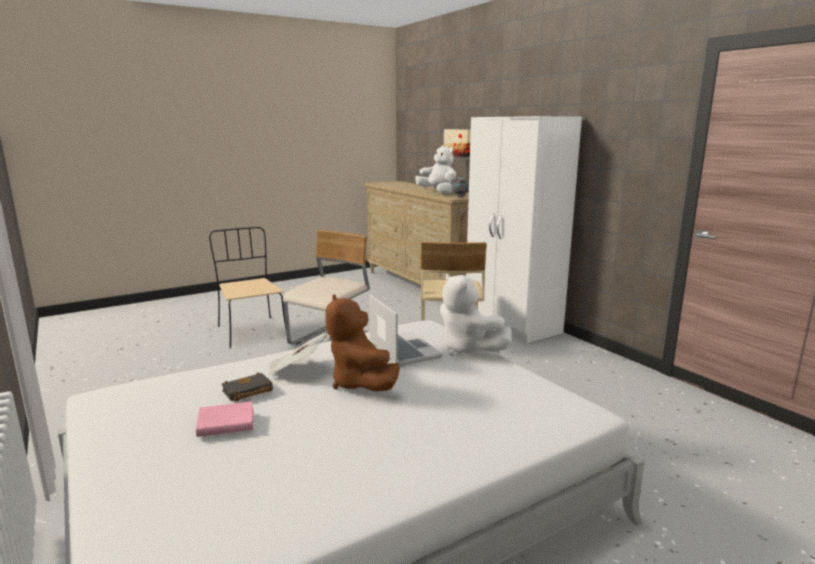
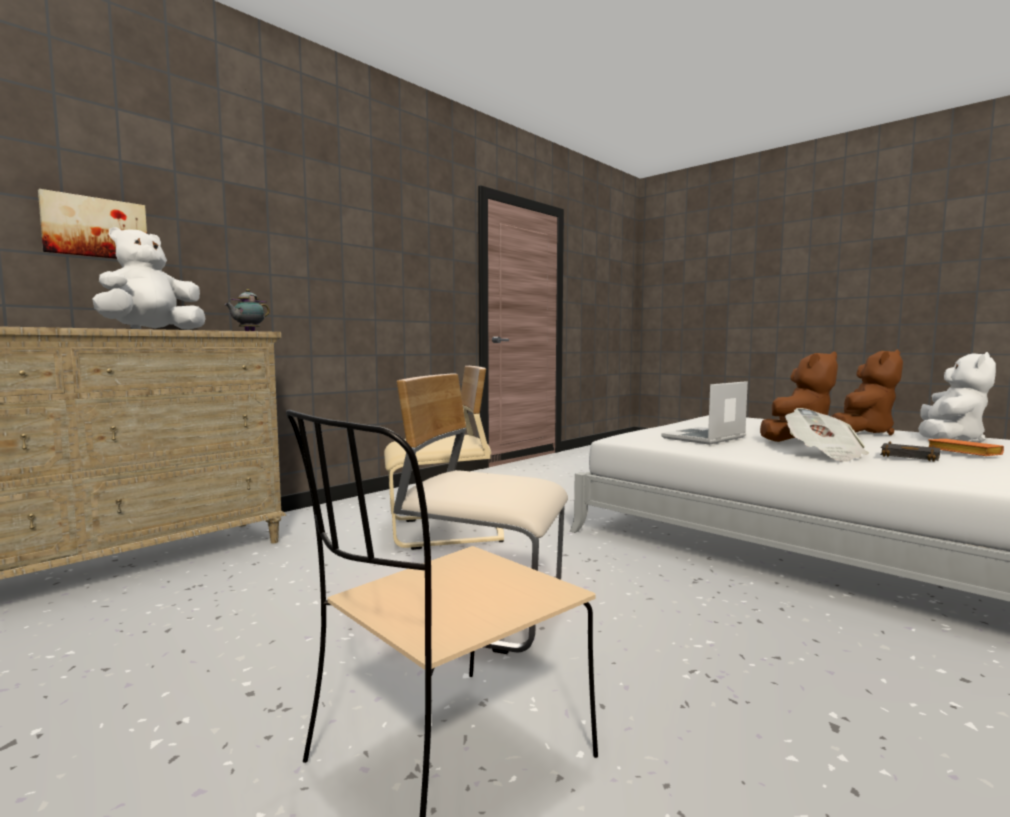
camera: 105 degrees left, 10 degrees down
(228, 423) = (961, 453): pink book -> orange book
(372, 440) = (862, 432): none -> brown plush toy
(468, 349) = (664, 428): white plush toy -> white plush toy (949, 439)
(512, 324) = (358, 507): white wardrobe -> none

